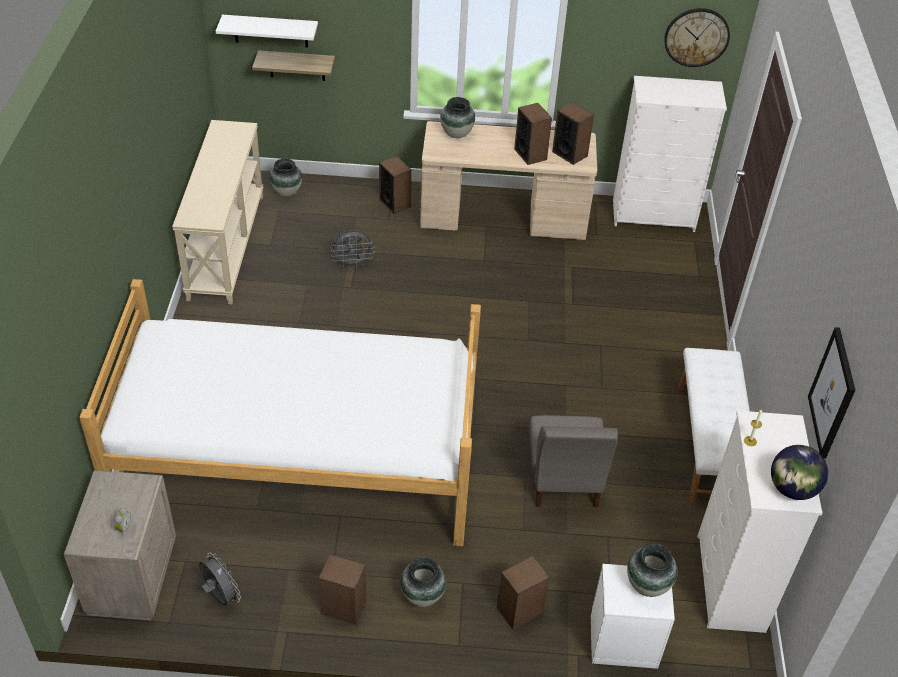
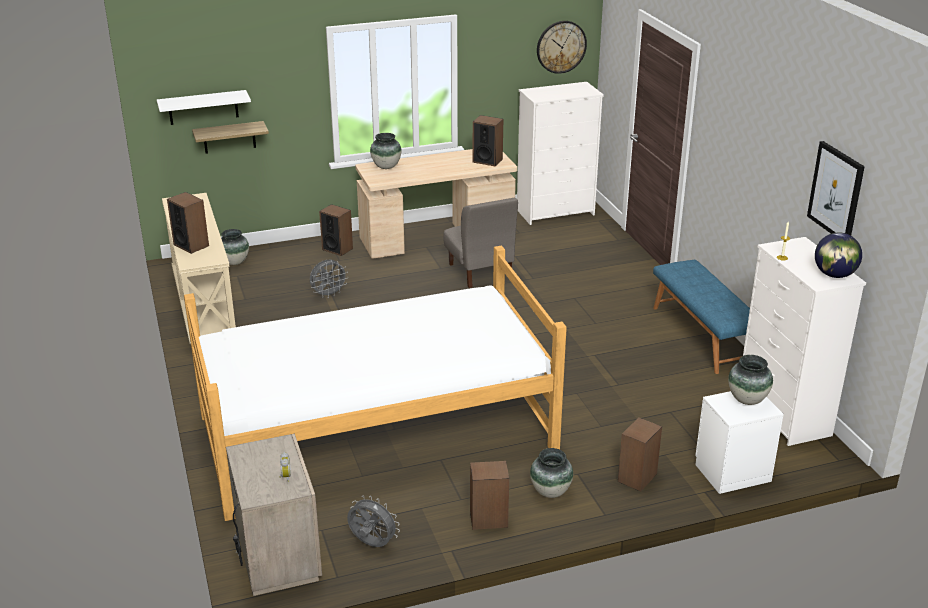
camera: 20 degrees left, 15 degrees down
(530, 154) = (456, 167): speaker -> speaker (191, 245)
(564, 479) = (608, 386): grey chair -> grey chair (480, 271)
(709, 443) = (703, 335): white bench -> blue bench

